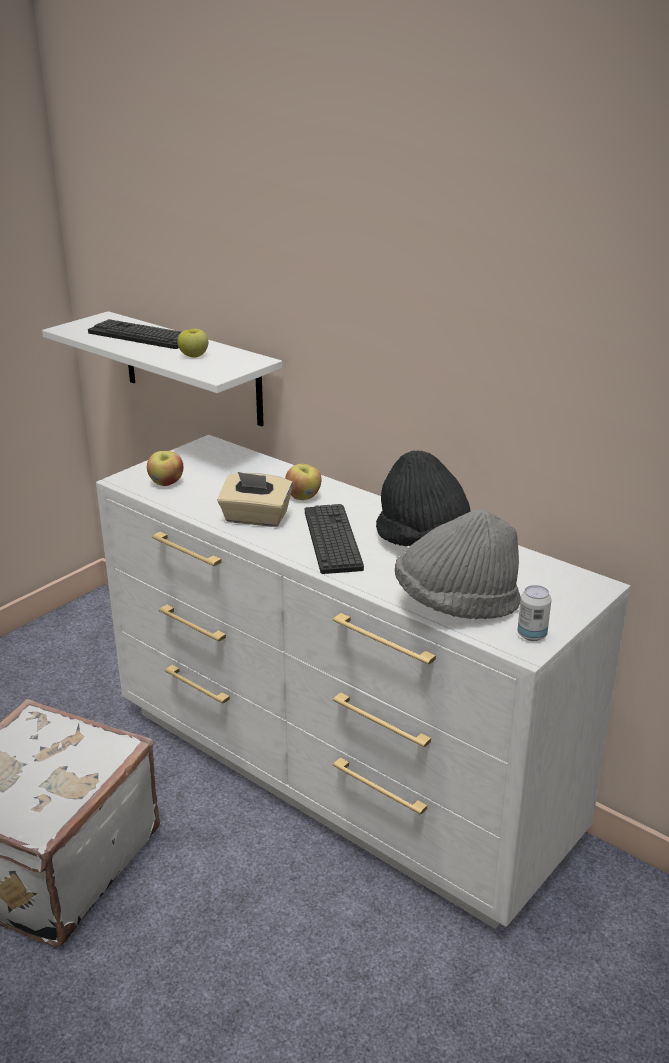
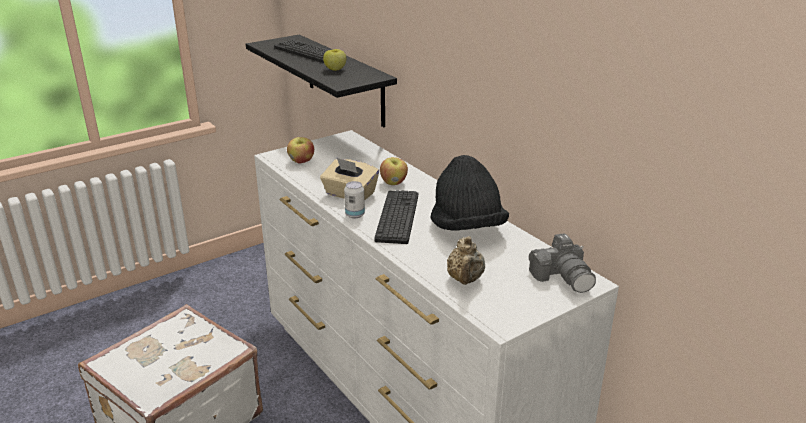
camera: 15 degrees right, 0 degrees up
(191, 368) = (344, 80): white shelf -> black shelf
(456, 604) = (465, 280): grey hat -> beige teapot
(532, 635) = (513, 314): can -> can (355, 215)
(565, 584) = (563, 277): none -> camera

